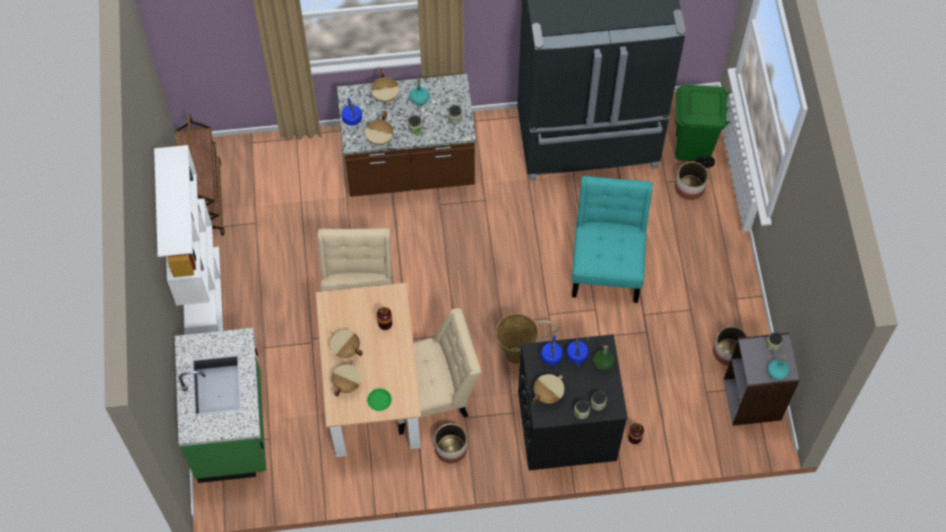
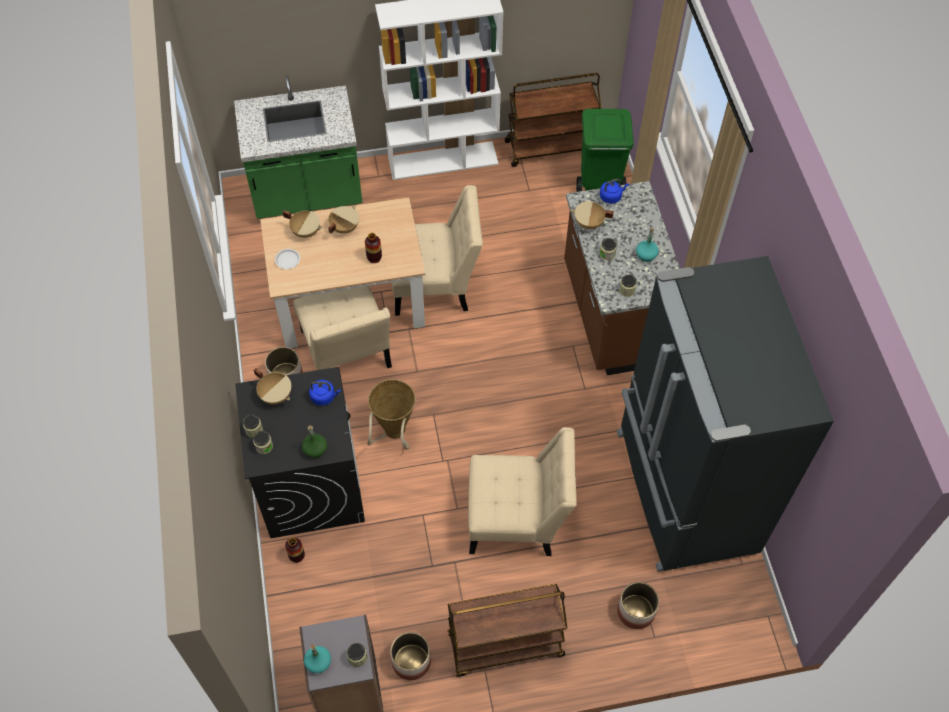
camera: 85 degrees right, 5 degrees down
(379, 400) = (287, 260): green plate -> white plate
(386, 96) = (645, 224): beige cooking pot -> none
(577, 356) = (323, 422): blue kettle -> none
(607, 264) = (517, 519): turquoise chair -> beige chair
(693, 147) = (695, 615): green trash can -> green trash can (599, 183)
(716, 282) = (505, 646): none -> brown cart

